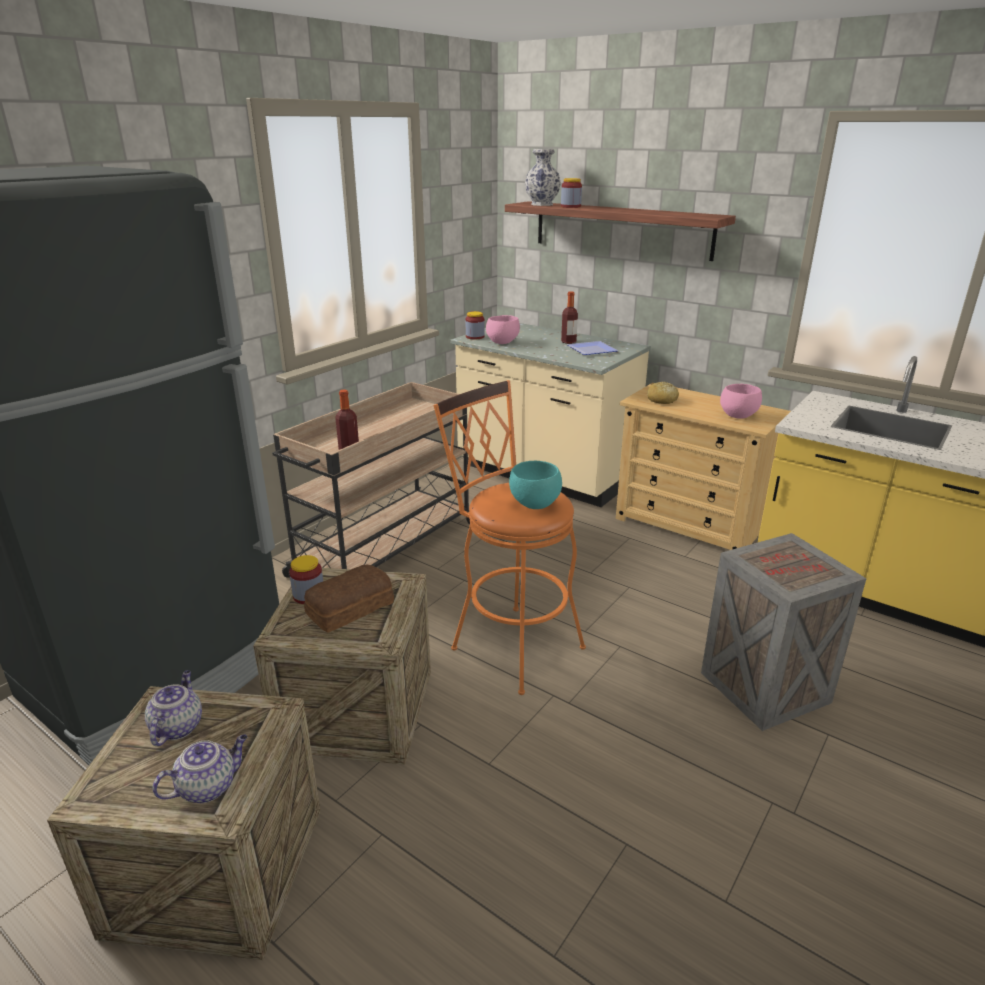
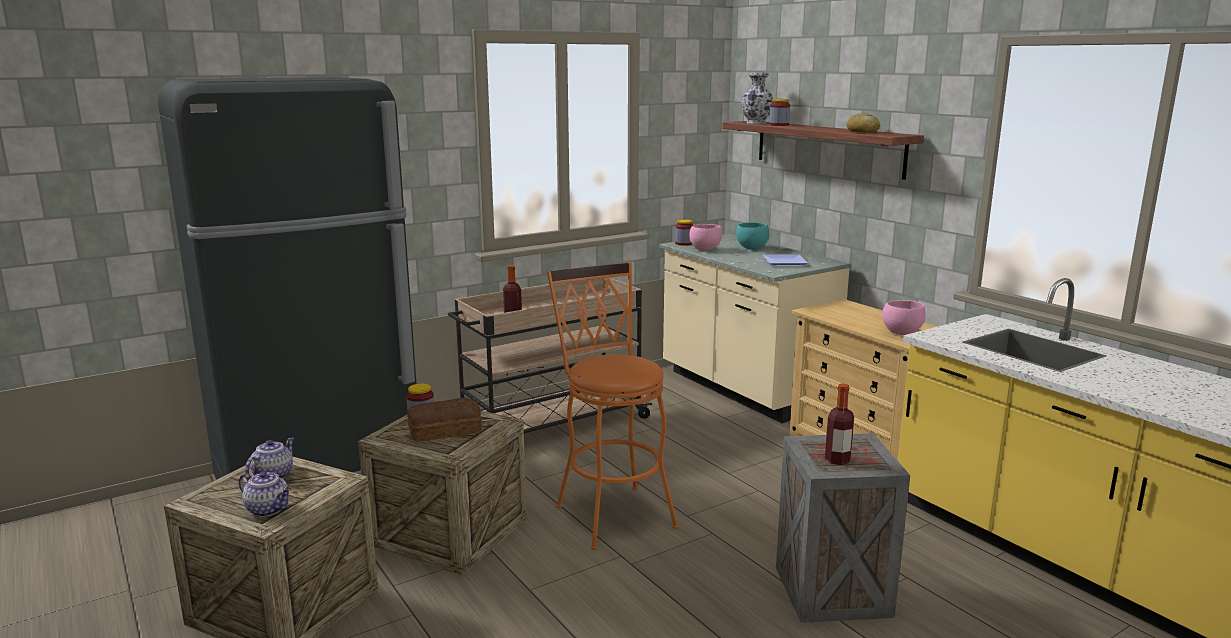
camera: 20 degrees right, 10 degrees down
(208, 786) = (269, 509): teapot -> teapot turned 45 degrees clockwise
(535, 504) = (622, 369): turquoise bowl -> turquoise bowl (751, 248)
(568, 342) = (770, 254): bottle -> bottle (837, 460)
(662, 400) = (835, 313): bread -> bread (862, 131)

